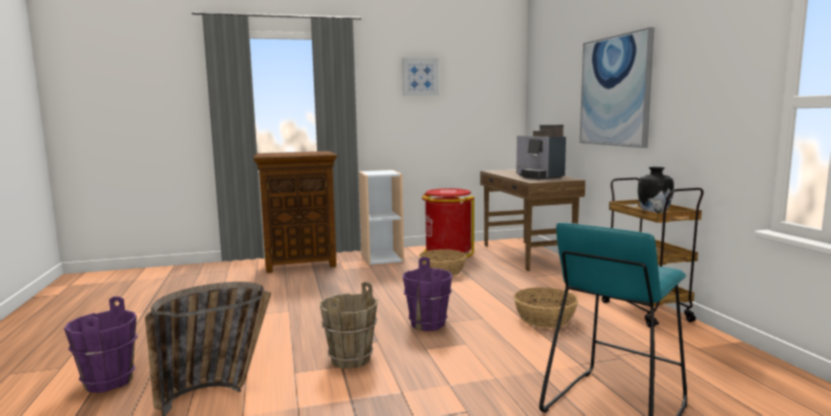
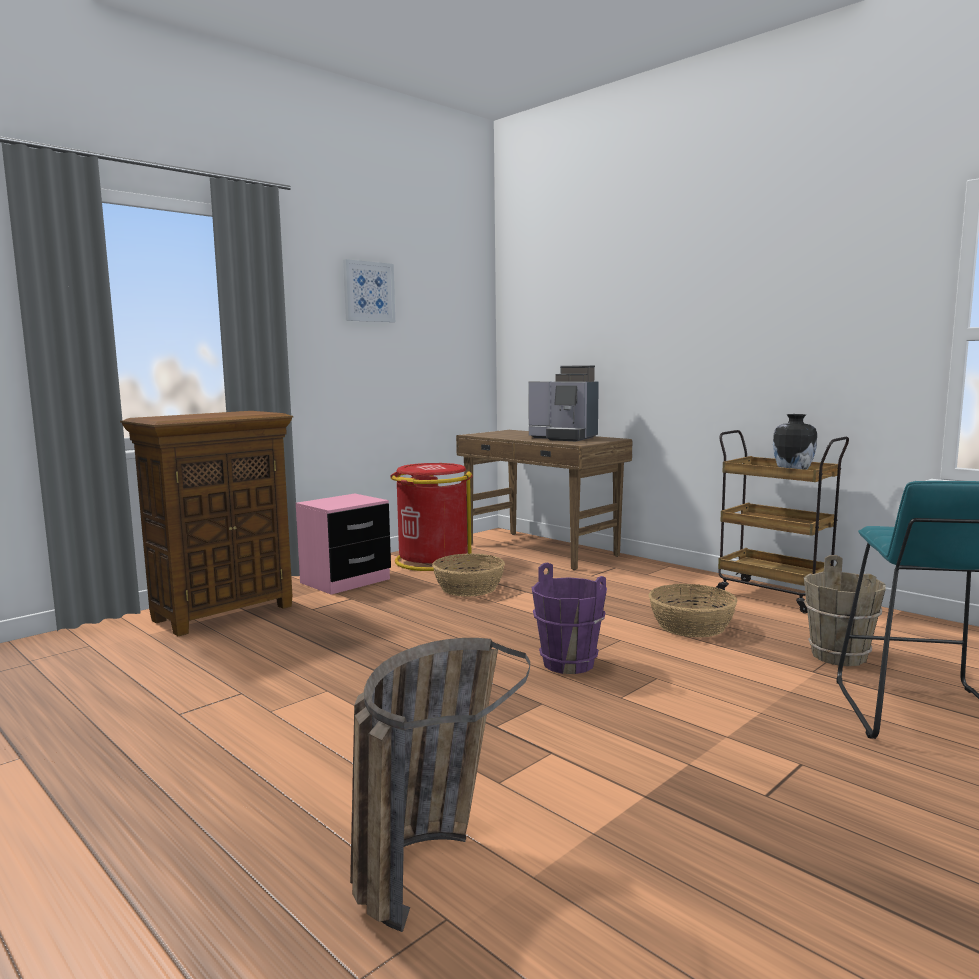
camera: 30 degrees left, 0 degrees up
(108, 382) = (170, 912): purple bucket -> none
(350, 359) = (548, 739): brown bucket -> brown bucket (838, 656)
(382, 257) = (345, 581): bookcase -> pink nightstand
(614, 91) = (679, 321): picture -> none

